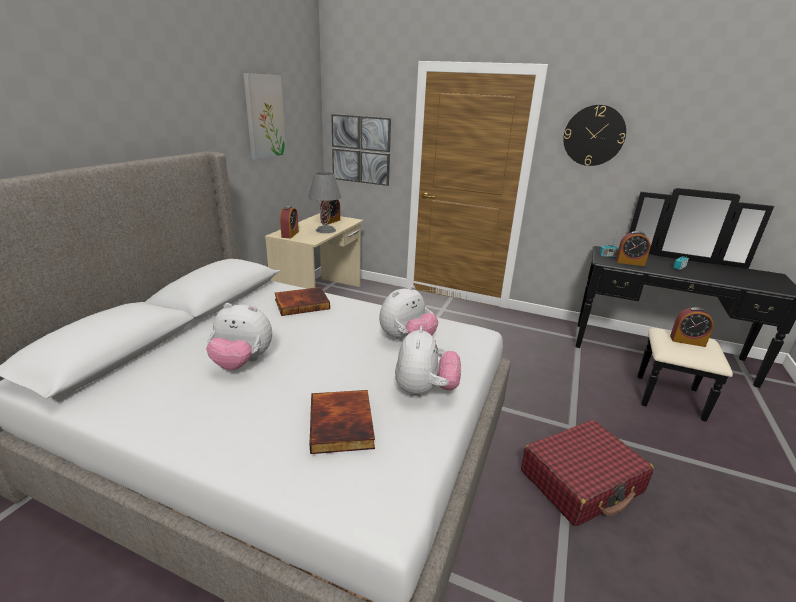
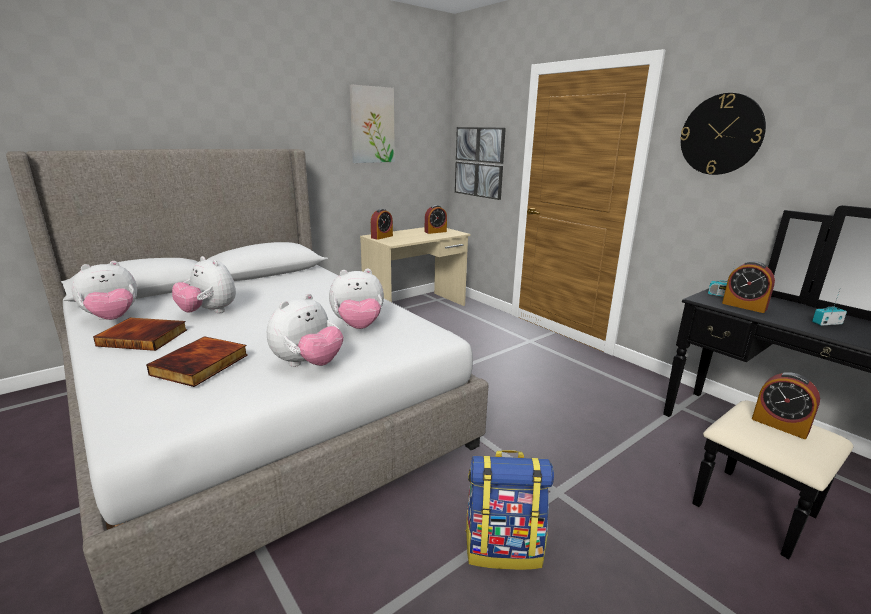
camera: 30 degrees right, 5 degrees down
(135, 402) = (112, 319): none -> plush toy
(302, 303) = (317, 285): book -> book (144, 337)
(325, 230) = (419, 237): grey table lamp -> none
(581, 481) = (504, 548): red suitcase -> backpack

